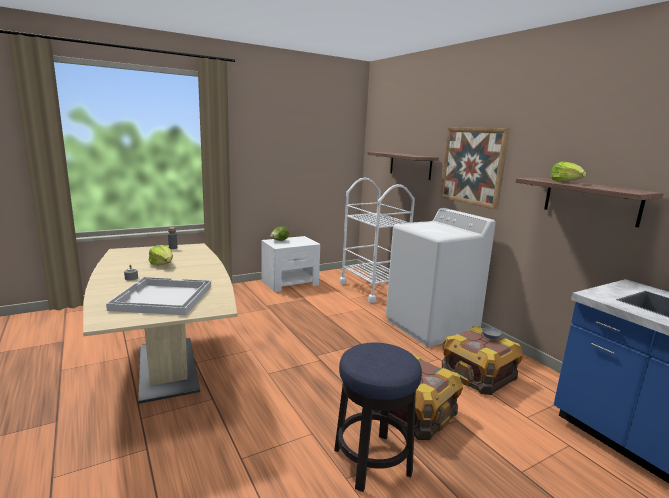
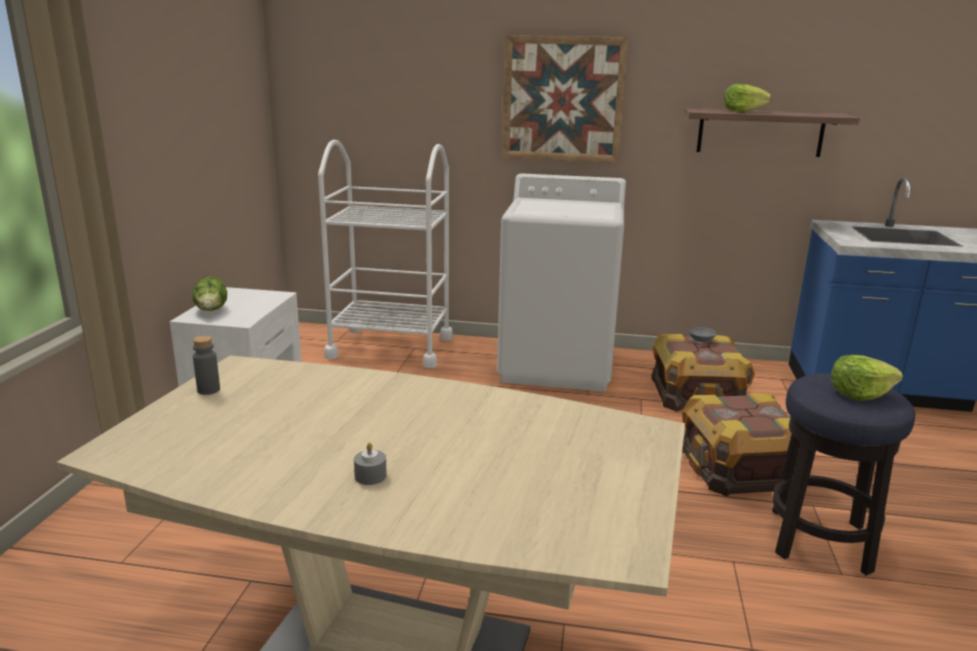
camera: 50 degrees left, 5 degrees up
(162, 264) = (320, 425): lettuce -> lettuce (859, 394)
(162, 298) = (545, 468): white tray -> none
(410, 165) = (417, 107): shelf -> none

